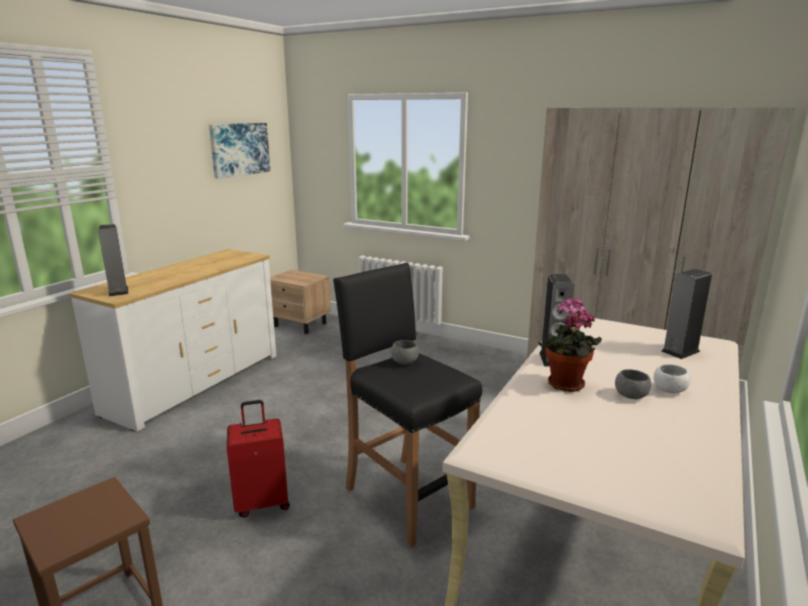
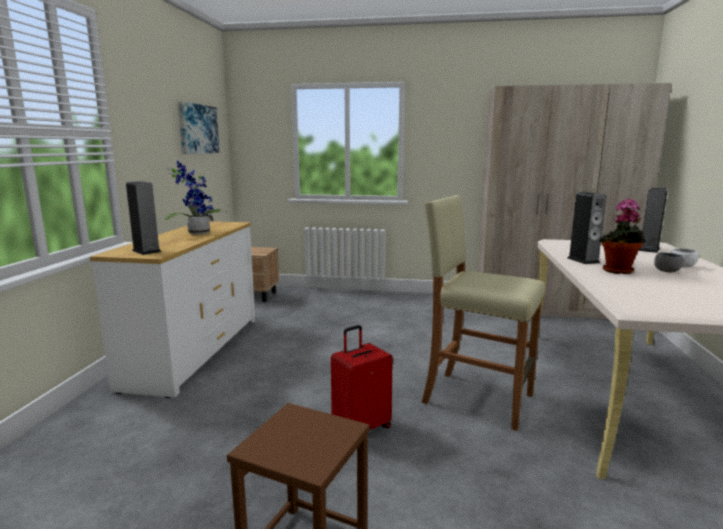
camera: 20 degrees left, 5 degrees down
(196, 268) = (197, 233): none -> potted plant
(405, 362) = (473, 276): grey bowl -> none
(407, 497) = (476, 398): black stool -> beige stool

